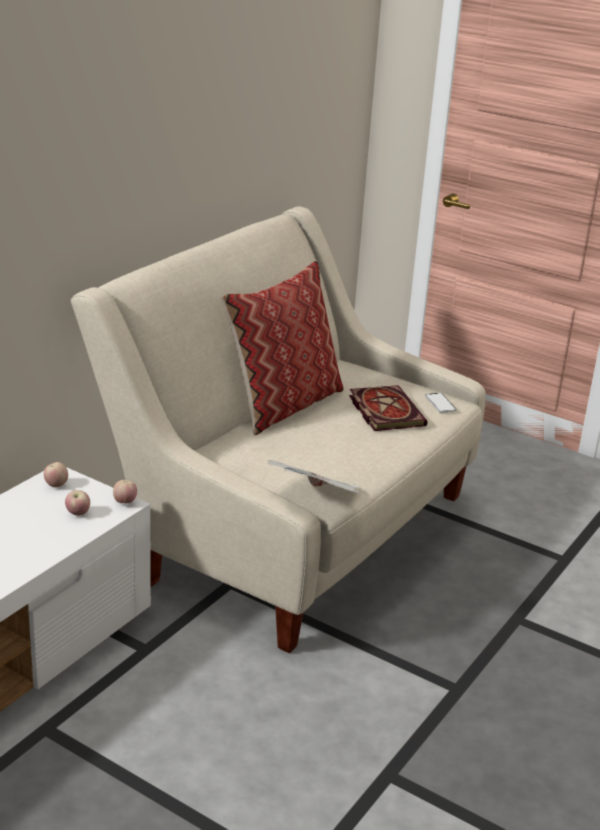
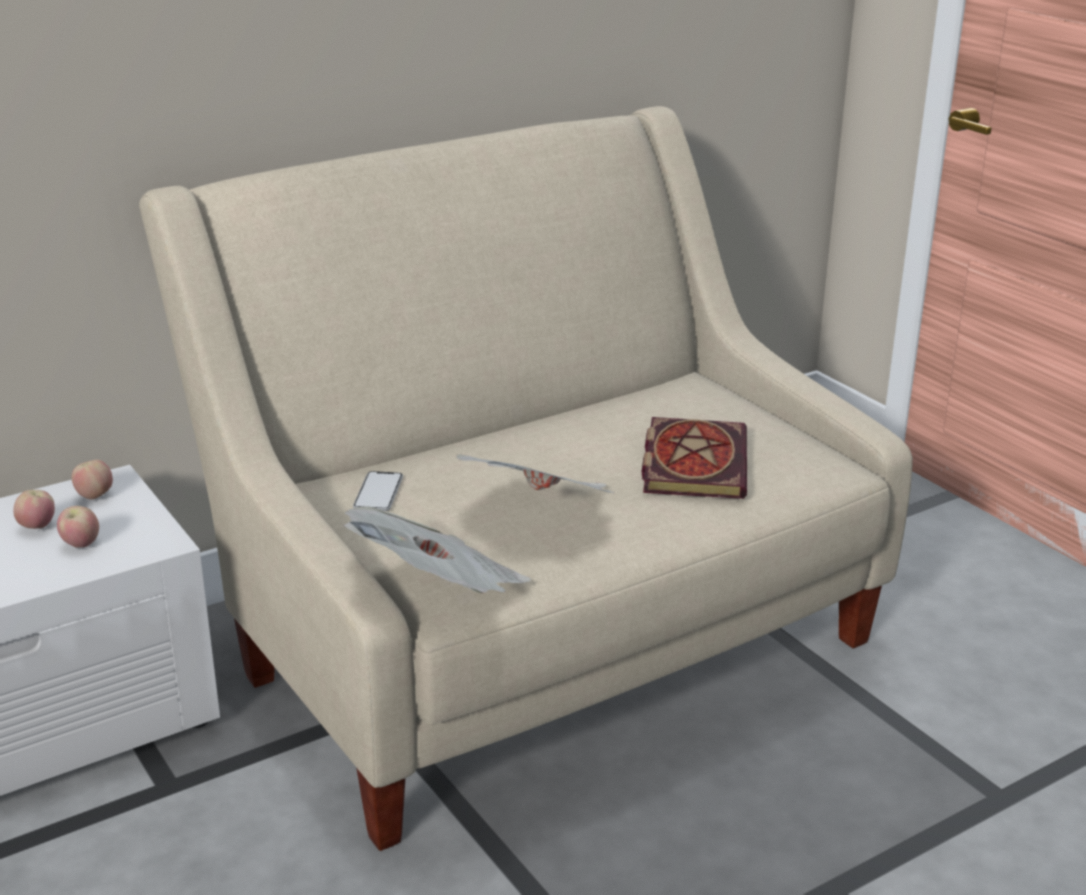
camera: 25 degrees right, 0 degrees up
(125, 502) = (164, 540): apple -> apple (37, 527)
(283, 405) = (529, 428): pillow -> none
(332, 450) = (543, 513): none -> newspaper
(440, 403) = (806, 465): phone -> phone (378, 493)

